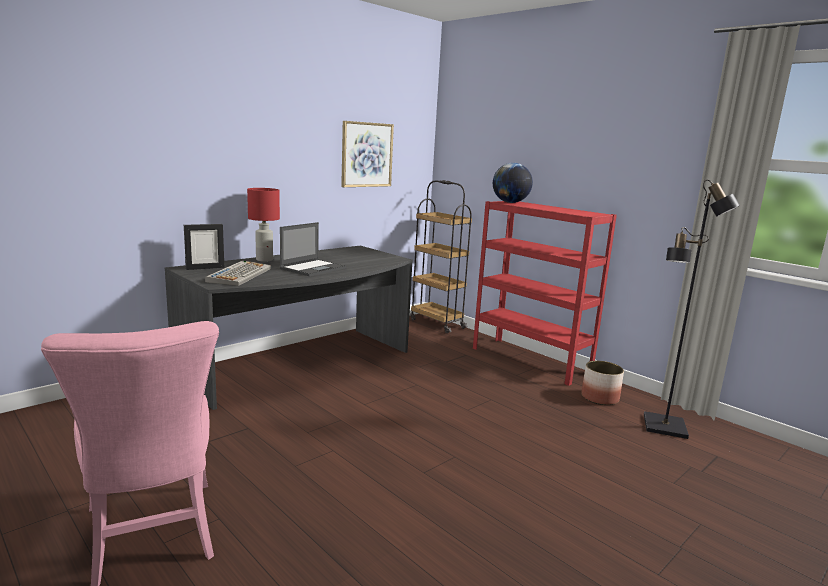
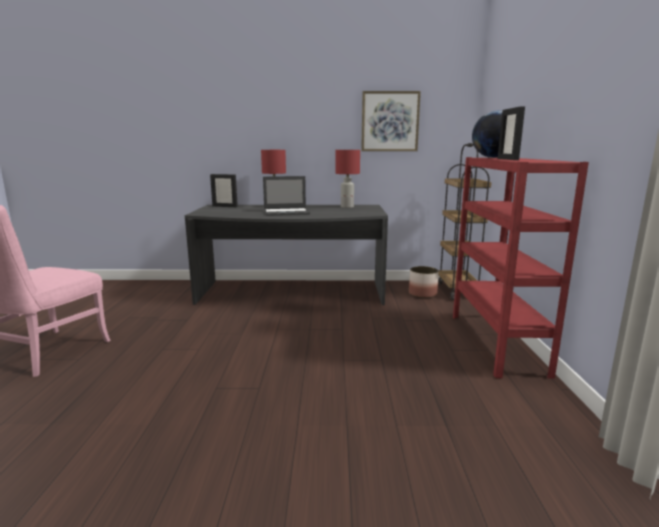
camera: 45 degrees right, 0 degrees up
(239, 274) = (229, 211): keyboard -> none
(344, 252) = (347, 207): none -> red table lamp
(547, 208) = (508, 159): none -> picture frame
(600, 398) = (511, 403): planter -> planter (422, 294)
(664, 426) = (547, 467): black floor lamp -> none

